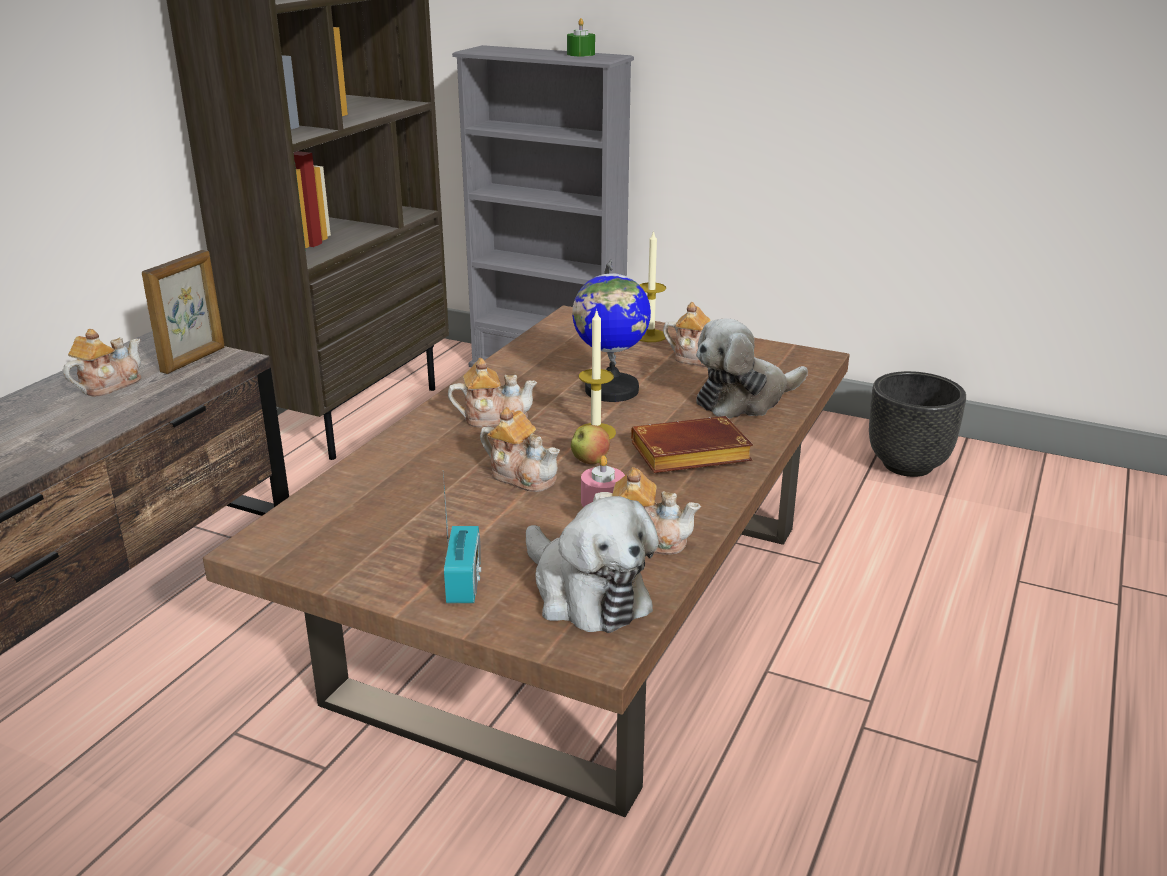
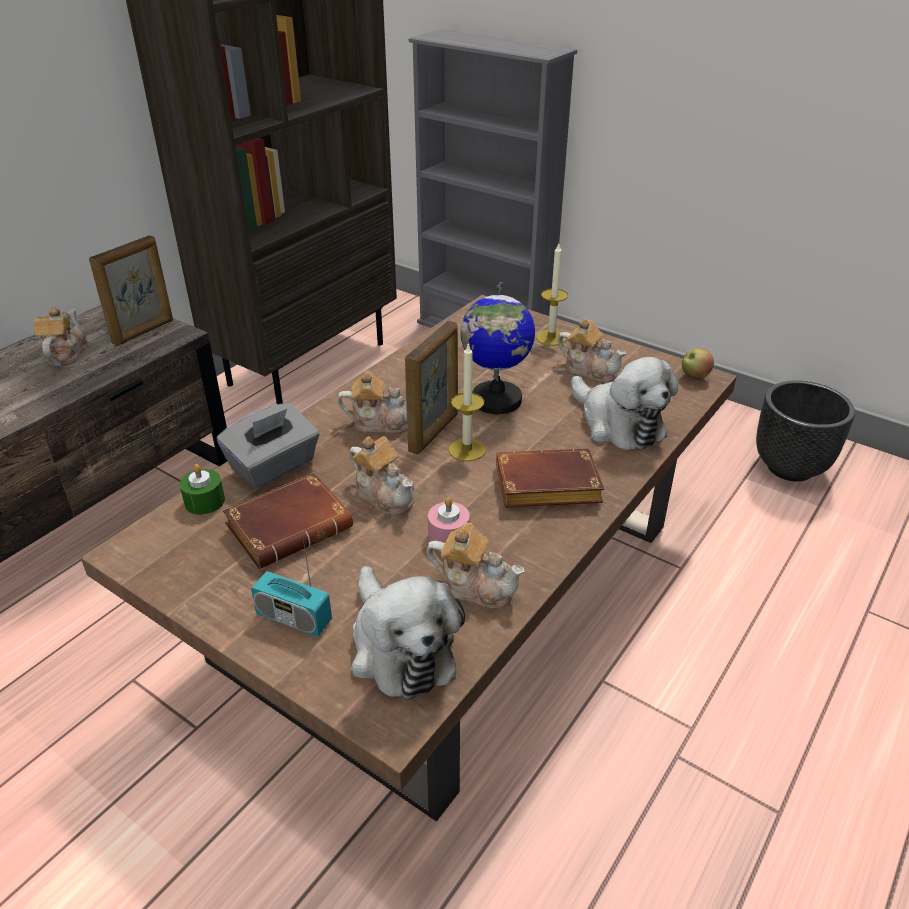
camera: 10 degrees right, 10 degrees up
(108, 385) = (65, 354): teapot -> teapot turned 45 degrees counterclockwise
(392, 463) = (274, 466): none -> grey tissue box
(430, 509) = (291, 525): none -> brown book
(464, 582) = (294, 618): radio -> radio turned 105 degrees clockwise
(556, 421) = (434, 432): none -> picture frame
(581, 54) = (526, 45): green candle -> green candle (204, 501)
(590, 462) = (451, 485): apple -> apple (694, 377)
(744, 399) = (618, 424): plush toy -> plush toy turned 105 degrees counterclockwise

